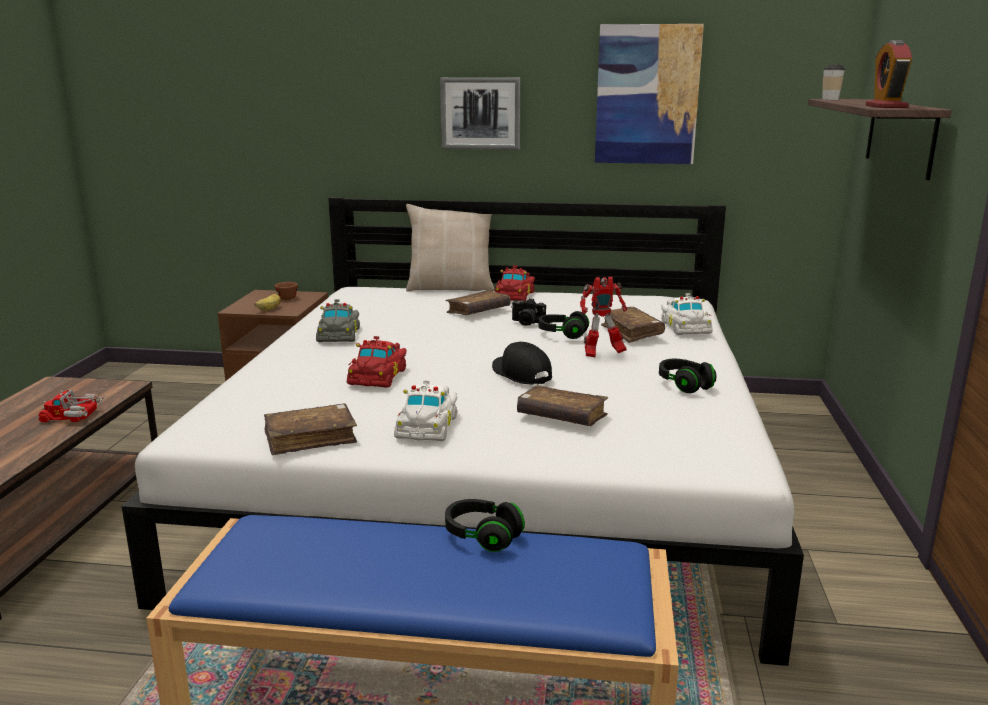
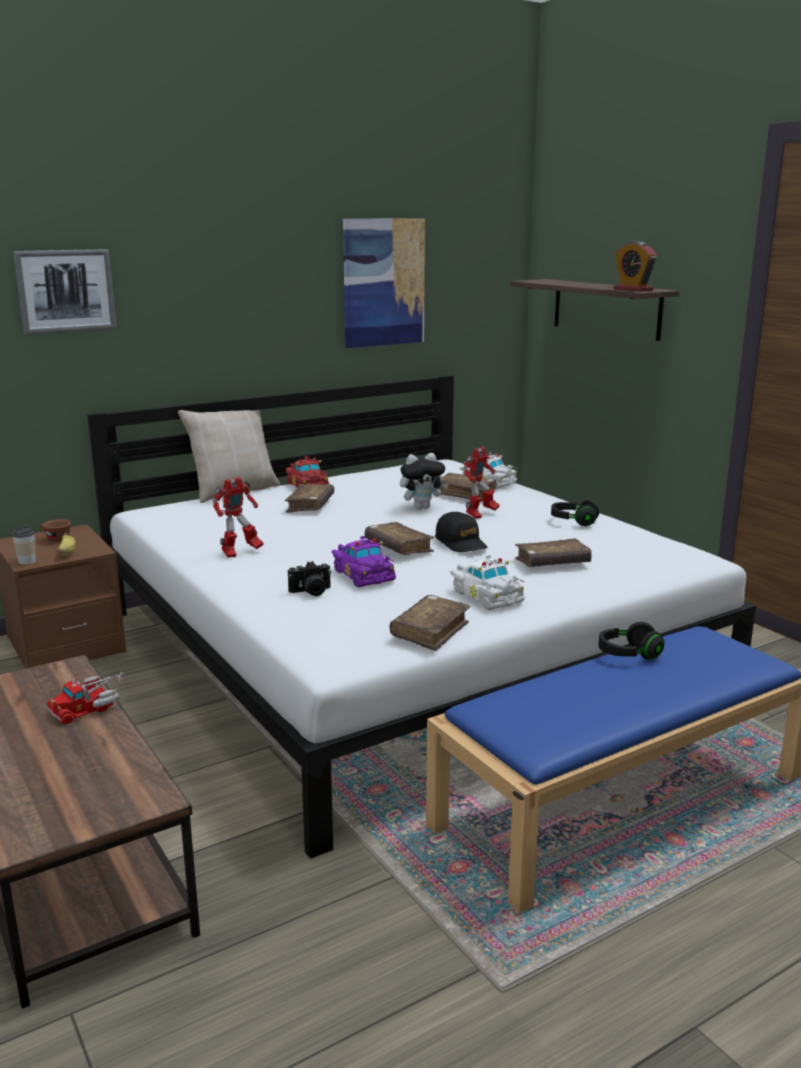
camera: 40 degrees left, 0 degrees up
(340, 334) = (239, 553): grey toy car -> toy robot
(379, 376) = (363, 574): red toy car -> purple toy car
(458, 362) = (398, 548): none -> brown book
(480, 113) = (240, 308): picture -> picture (65, 291)
(521, 373) = (461, 543): black cap -> black cap turned 135 degrees counterclockwise
(526, 323) = (374, 505): camera -> camera (311, 592)
(562, 334) = (422, 507): black headphones -> plush toy
(830, 99) = (536, 281): cup -> cup (27, 561)

